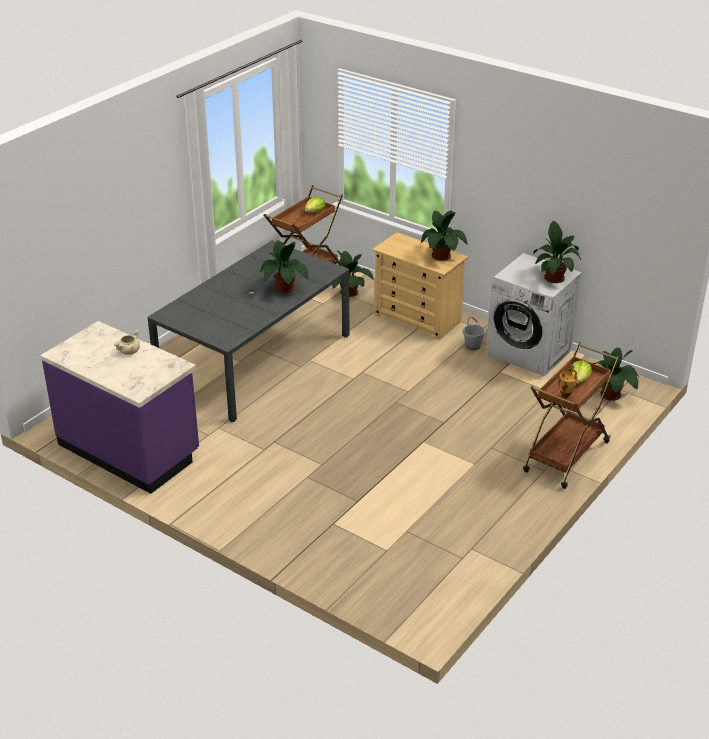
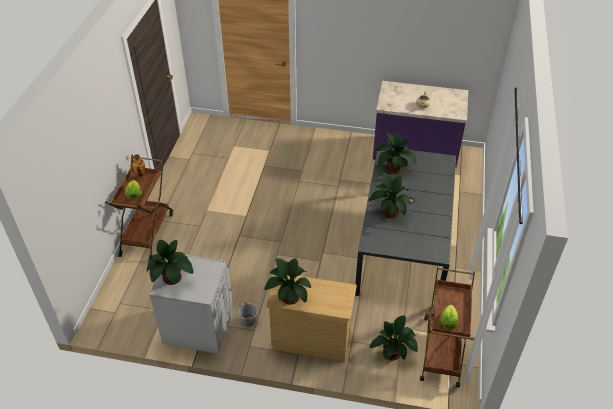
camera: 155 degrees right, 10 degrees up
(612, 395) = (121, 304): potted plant -> potted plant (393, 167)

